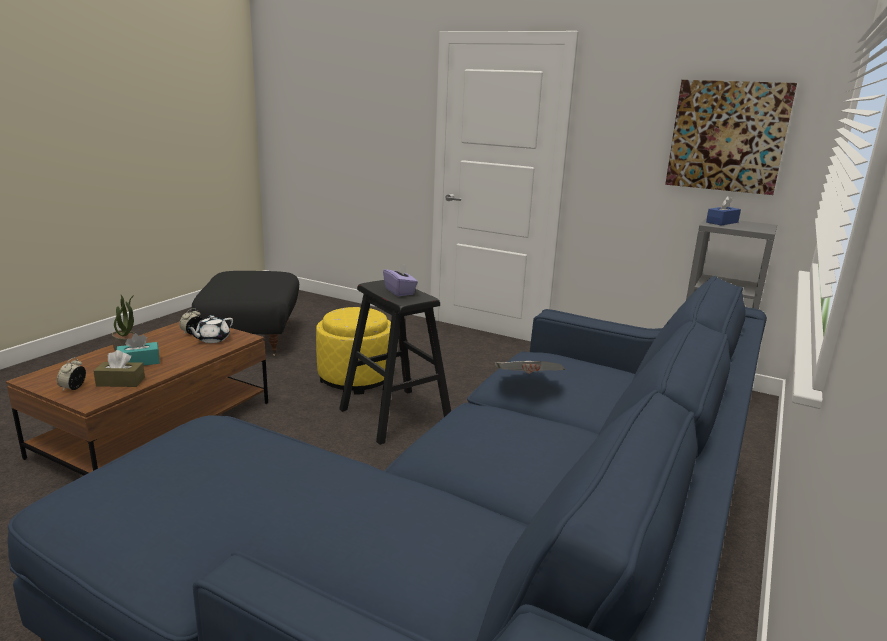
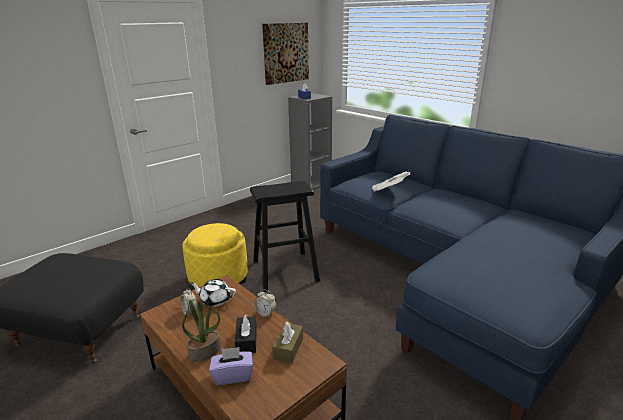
camera: 70 degrees left, 5 degrees up
(73, 388) = (290, 378): alarm clock -> alarm clock (266, 313)
(139, 362) = (246, 340): turquoise tissue box -> black tissue box
(212, 339) = (215, 300): white teapot -> white teapot turned 135 degrees clockwise
(400, 291) = (283, 188): purple tissue box -> purple tissue box (233, 375)

